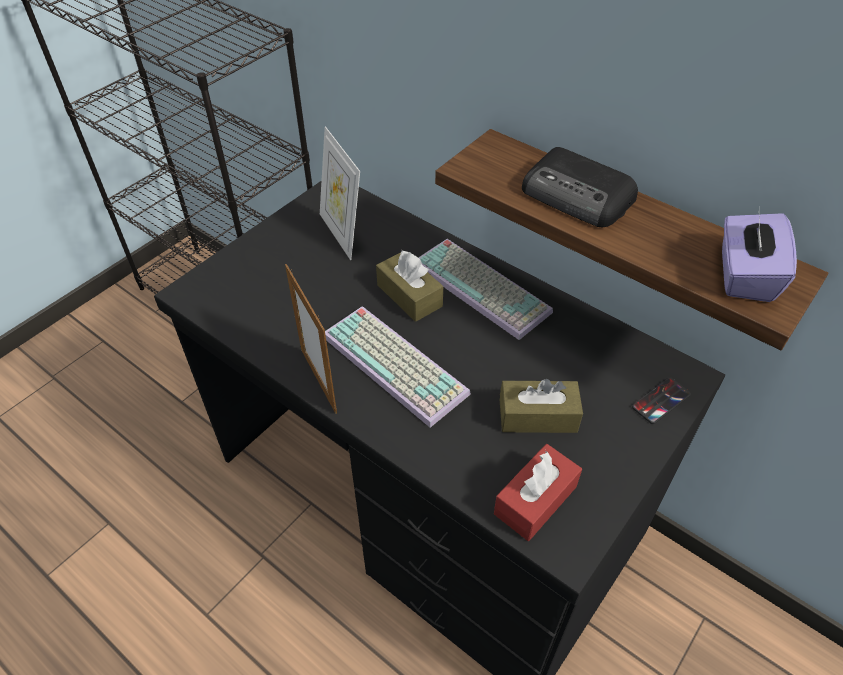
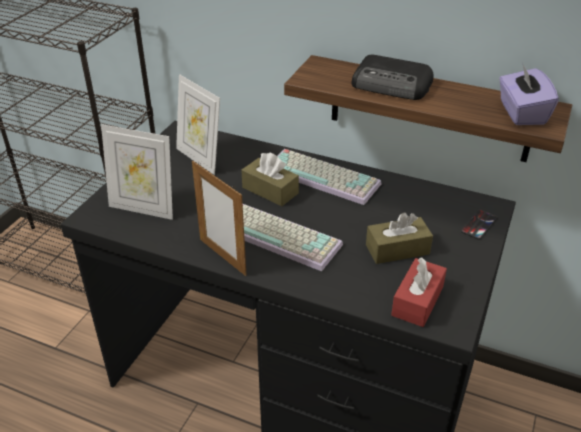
camera: 15 degrees left, 10 degrees down
(252, 292) = (143, 208): none -> picture frame

